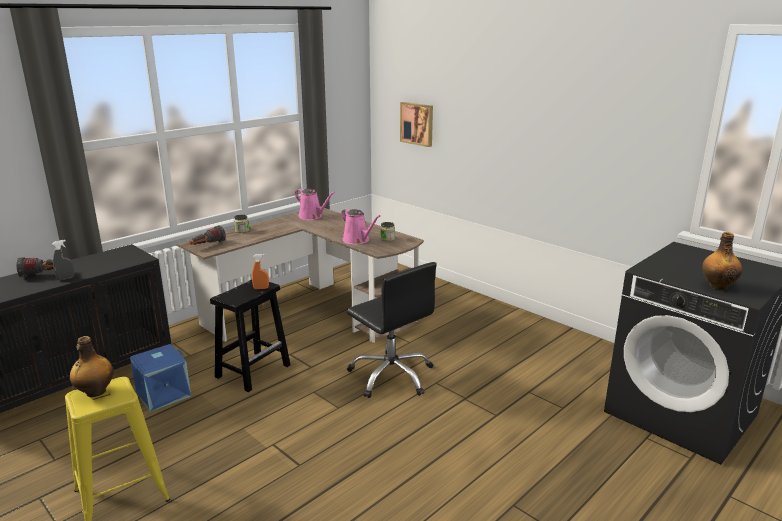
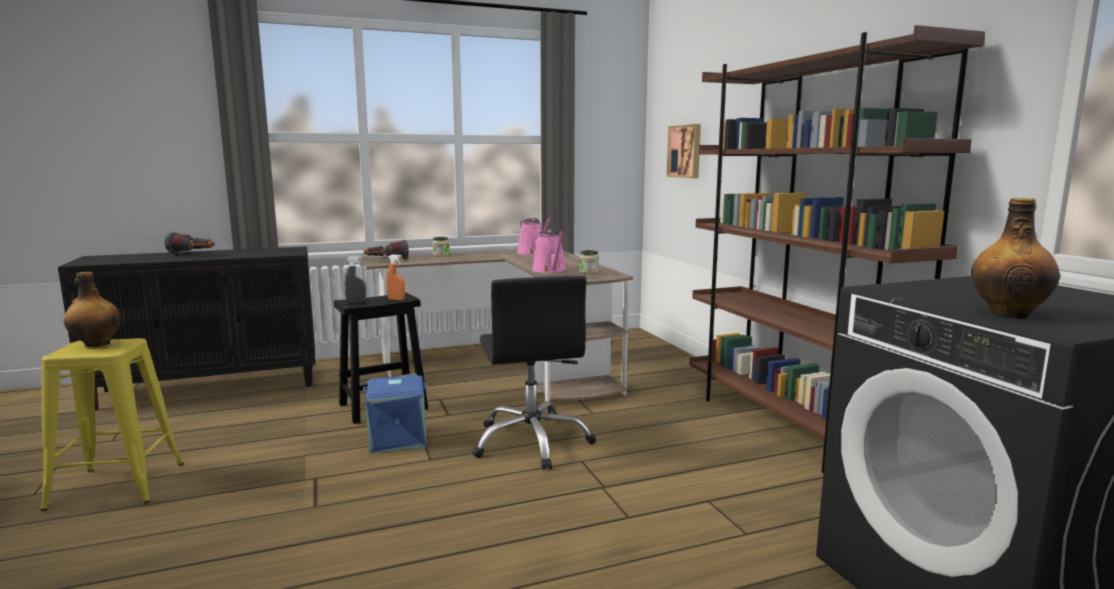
camera: 25 degrees right, 10 degrees down
(66, 278) = (202, 257): grey spray bottle -> grey spray bottle (356, 302)
(163, 393) = (274, 408): blue storage box -> blue storage box (398, 438)
(532, 326) = (788, 427): none -> brown bookcase

